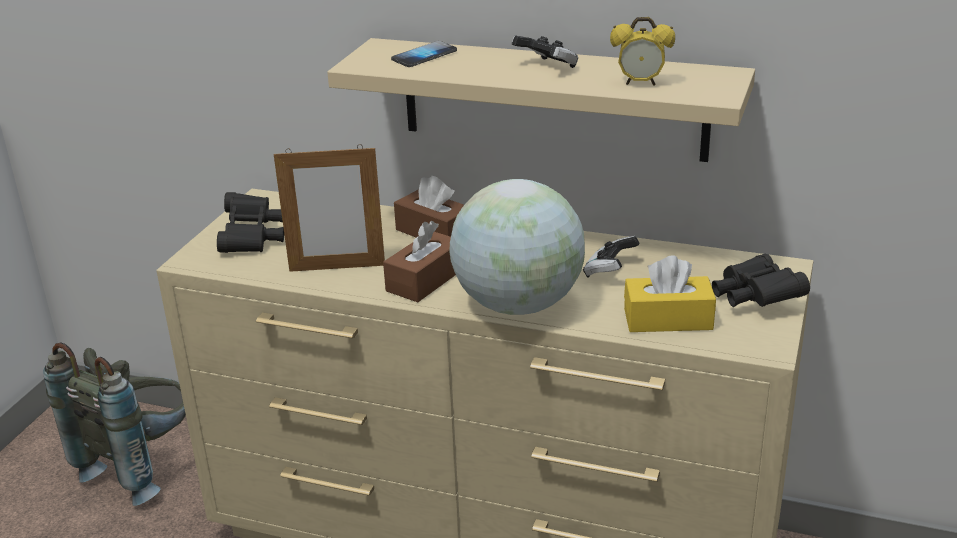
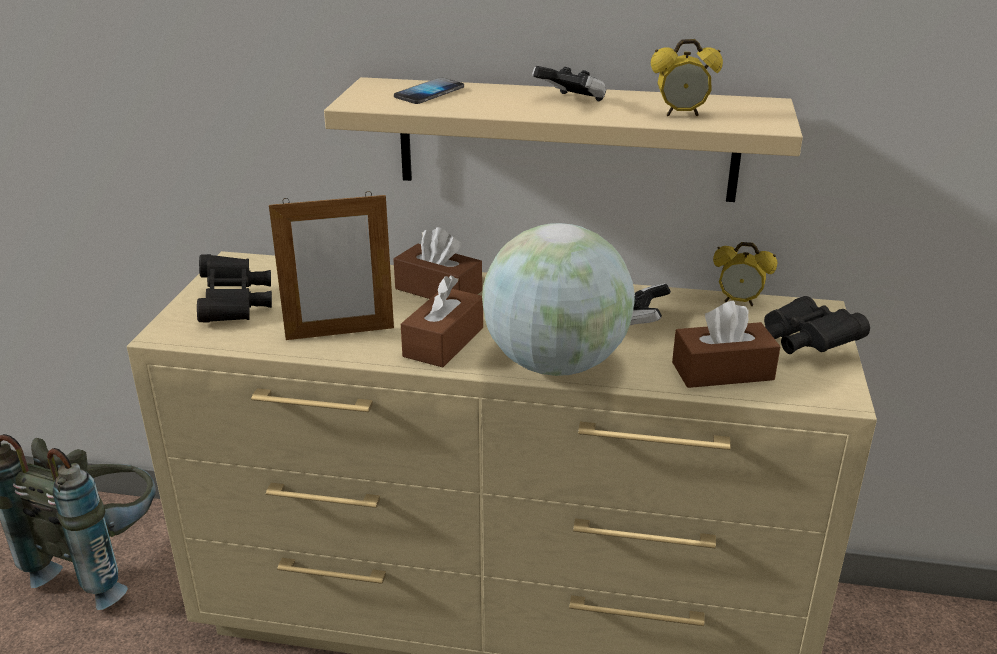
camera: 10 degrees left, 0 degrees up
(668, 319) = (722, 371): yellow tissue box -> brown tissue box
(710, 256) = (739, 302): none -> alarm clock

